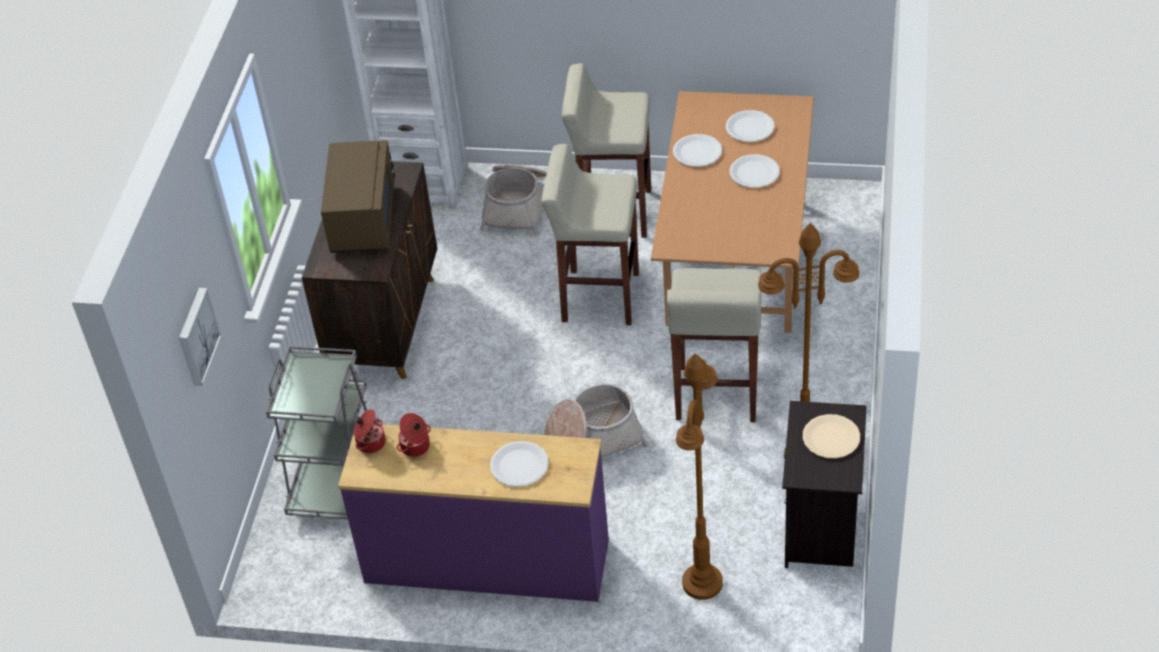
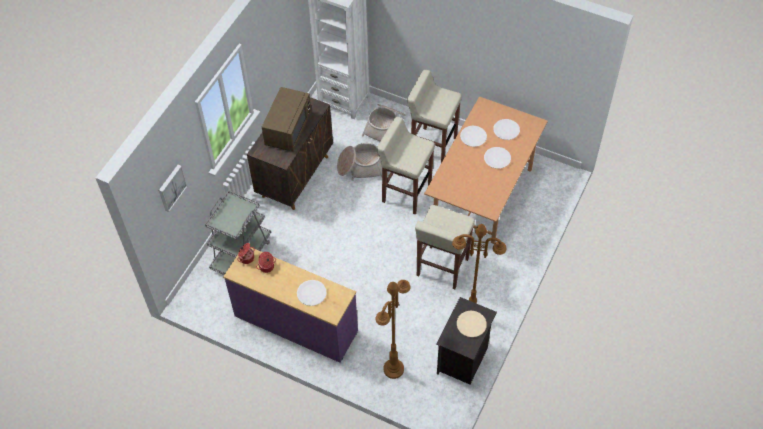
camera: 15 degrees right, 10 degrees up
(593, 438) = (372, 273): basket -> basket (360, 167)

